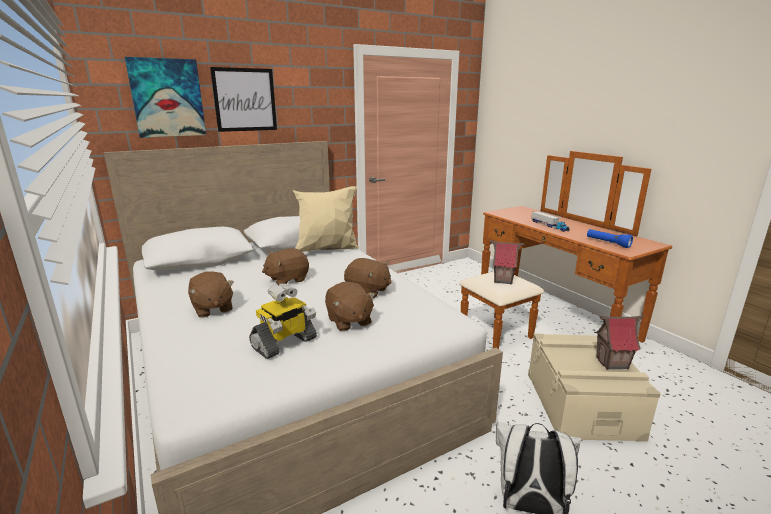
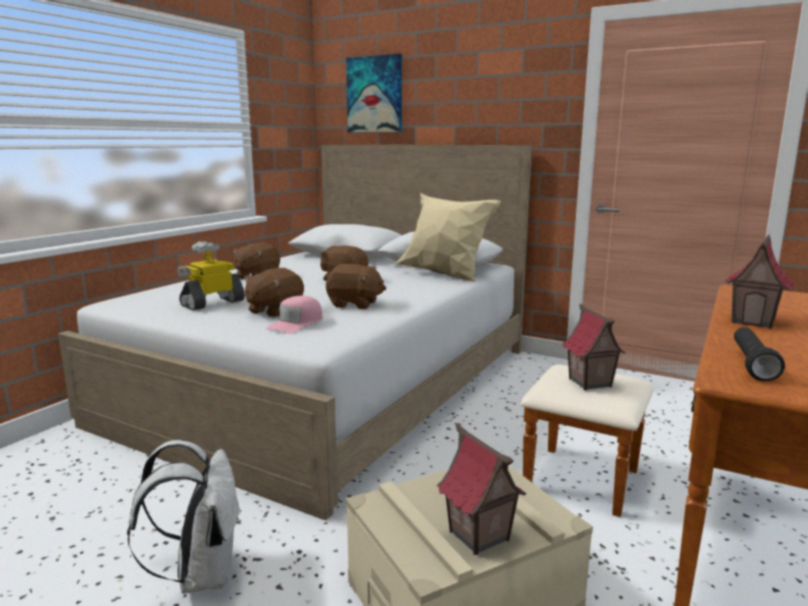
camera: 60 degrees right, 5 degrees down
(245, 100) = (443, 93): picture -> none
(284, 343) = (212, 303): toy robot -> toy robot turned 120 degrees clockwise
(367, 291) = (355, 304): brown plush toy -> brown plush toy turned 75 degrees counterclockwise
(396, 320) = (296, 324): none -> pink cap
(549, 226) = (753, 321): toy truck -> toy house
(607, 243) = (751, 364): blue flashlight -> black flashlight

